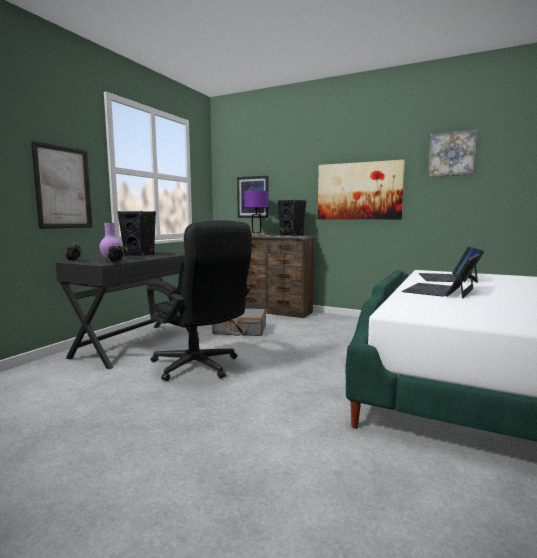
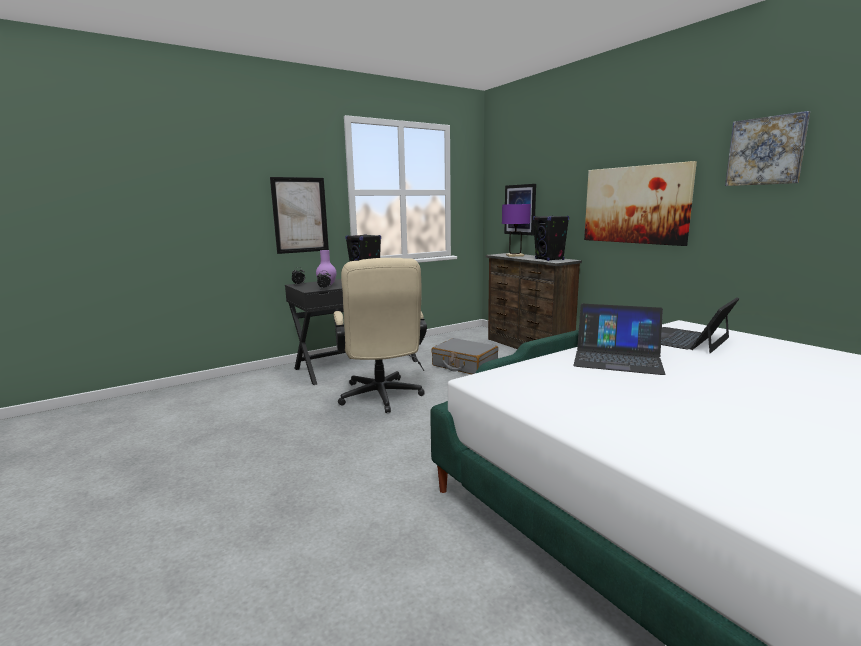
camera: 30 degrees right, 5 degrees up
(200, 367) = (381, 398): black office chair -> beige office chair
(440, 290) = (617, 358): laptop -> laptop turned 135 degrees counterclockwise

